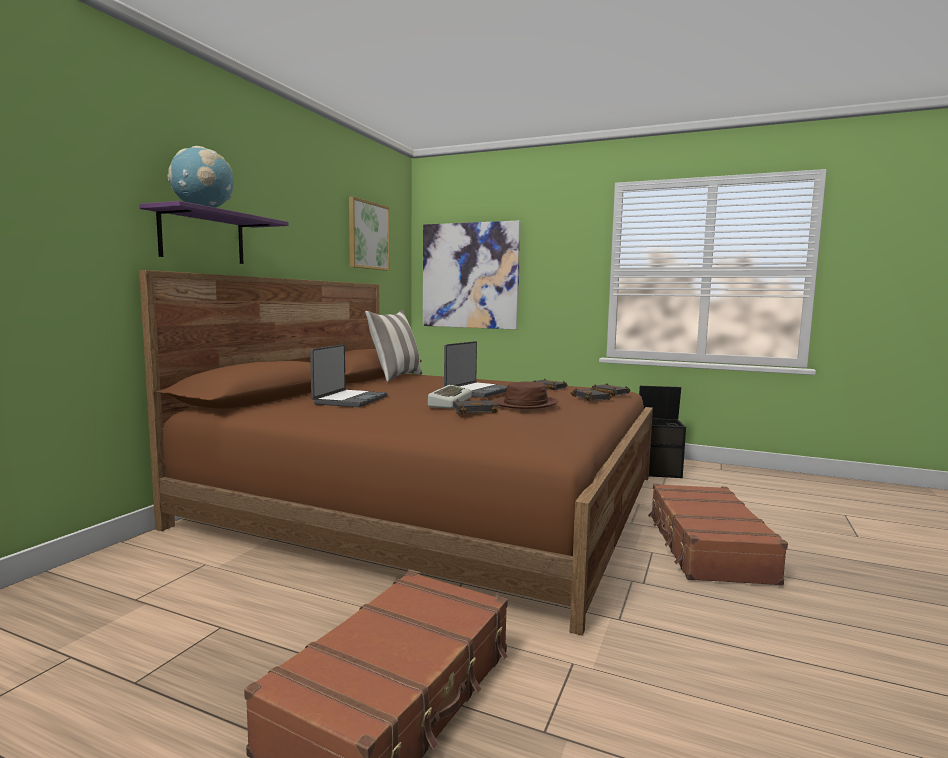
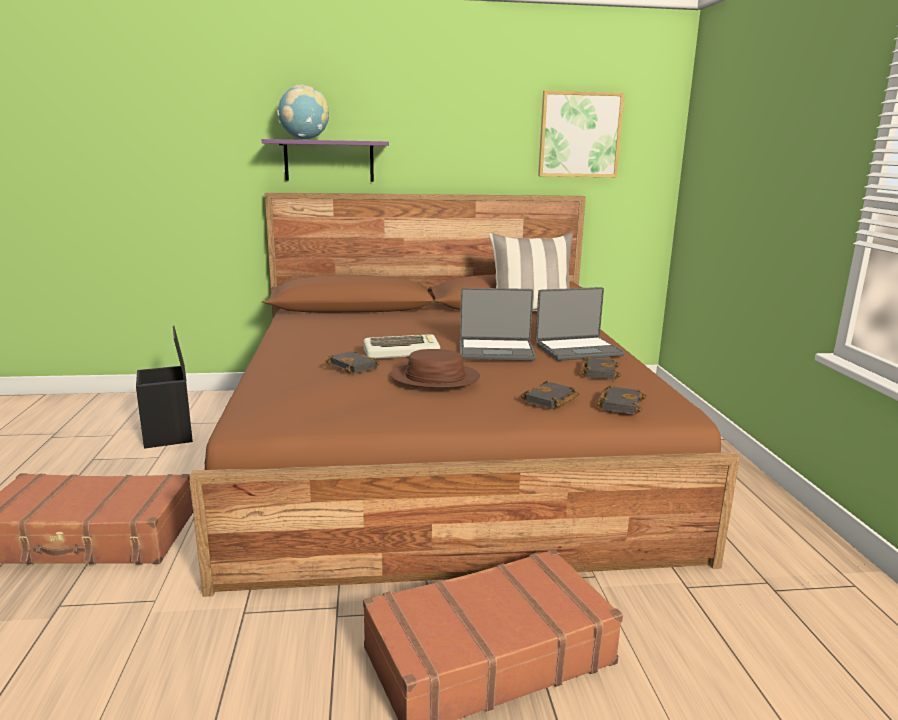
camera: 60 degrees right, 10 degrees up
(349, 400) = (375, 326): laptop -> laptop (578, 350)
(470, 275) = (721, 187): picture -> none
(658, 471) = (776, 573): black storage box -> black storage box (169, 435)

